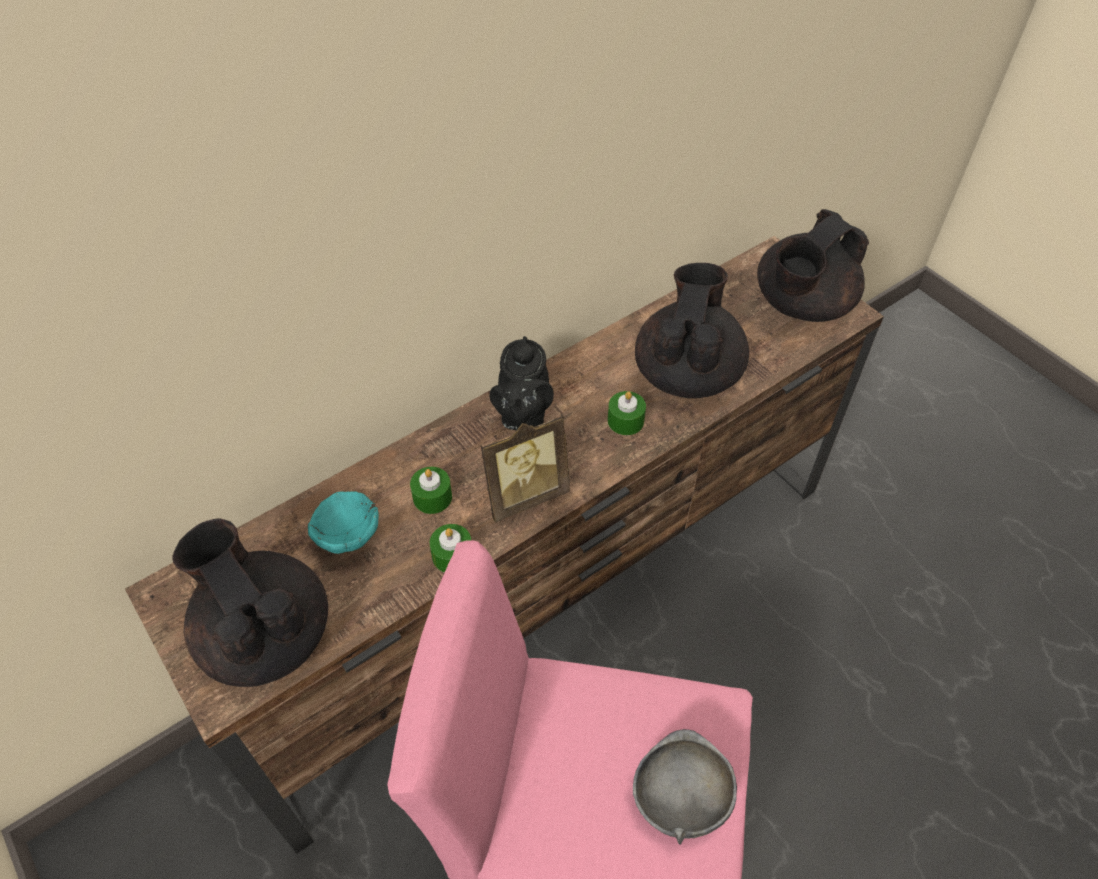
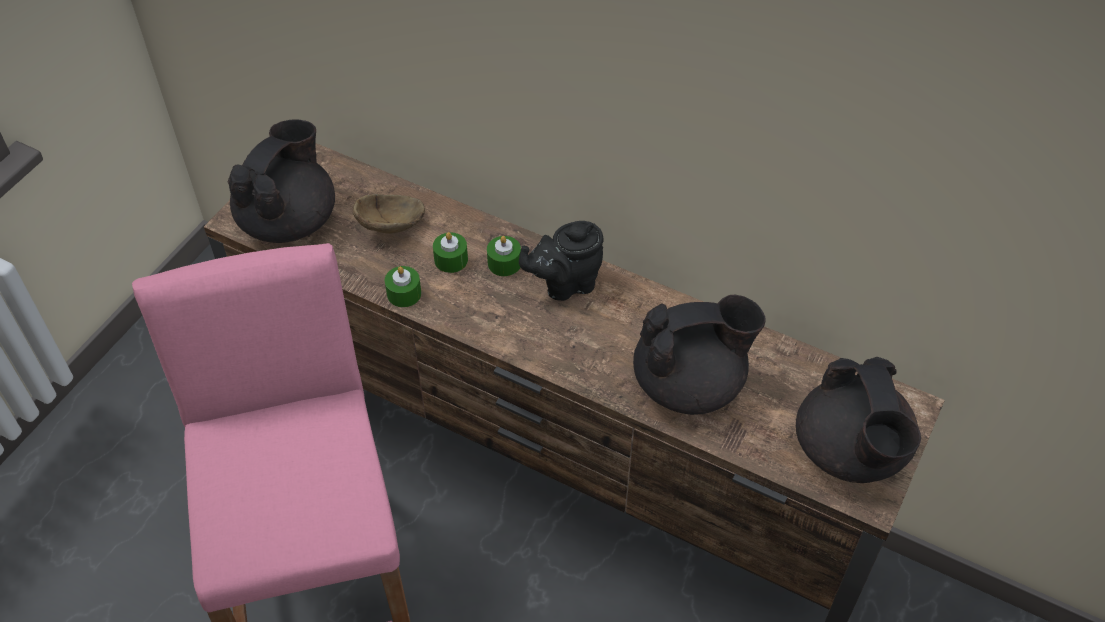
camera: 65 degrees right, 0 degrees up
(348, 532) = (394, 225): turquoise bowl -> brown bowl
(524, 494) = (484, 315): picture frame -> none
(625, 420) = (603, 356): green candle -> green candle (504, 263)
(678, 799) = (273, 520): grey bowl -> none
(801, 305) = (850, 452): black teapot -> black teapot turned 120 degrees counterclockwise

